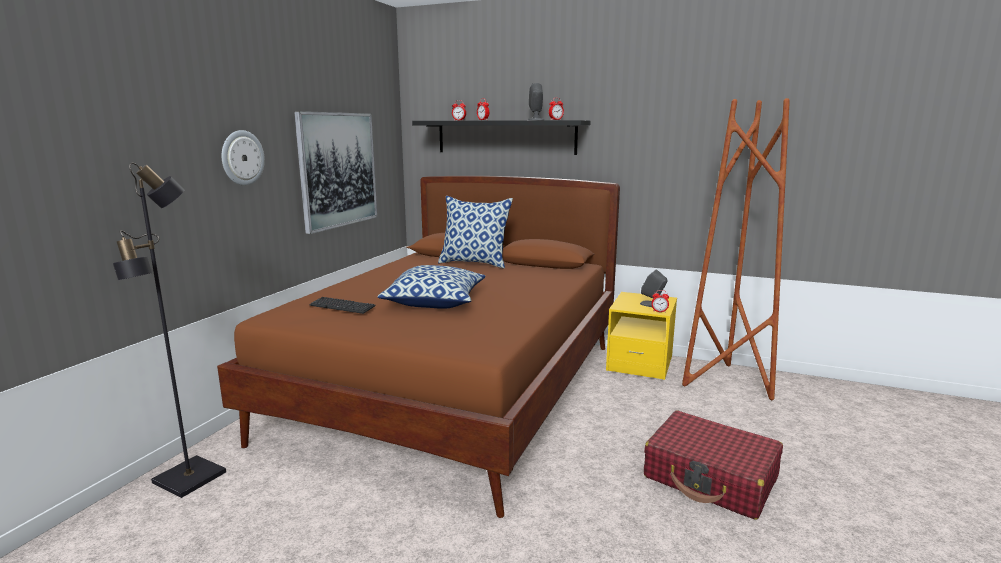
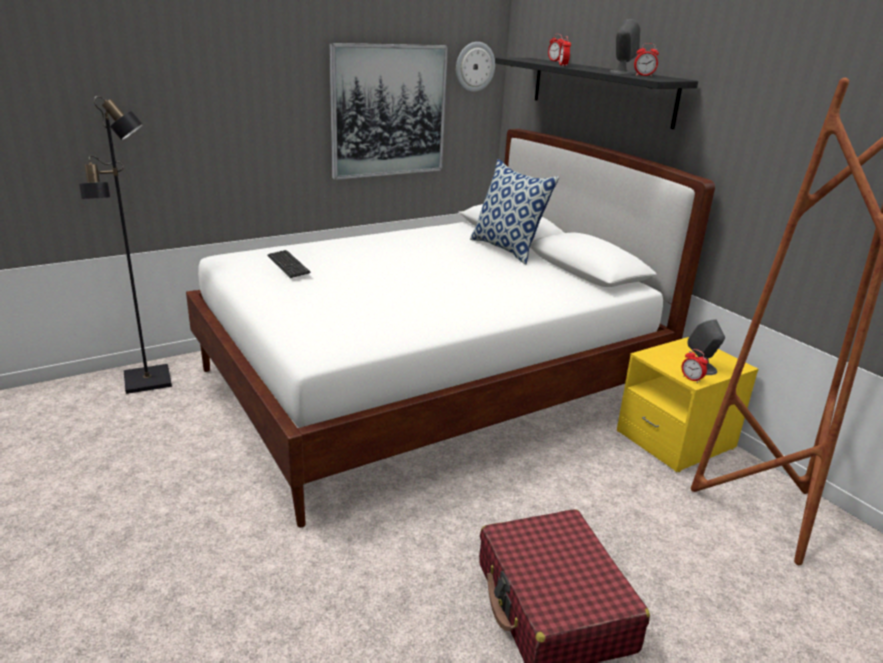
camera: 35 degrees right, 10 degrees up
(242, 158) = (254, 92): wall clock -> wall clock (474, 66)
(435, 302) = (378, 285): pillow -> none
(456, 389) = (428, 387): brown bed -> white bed

